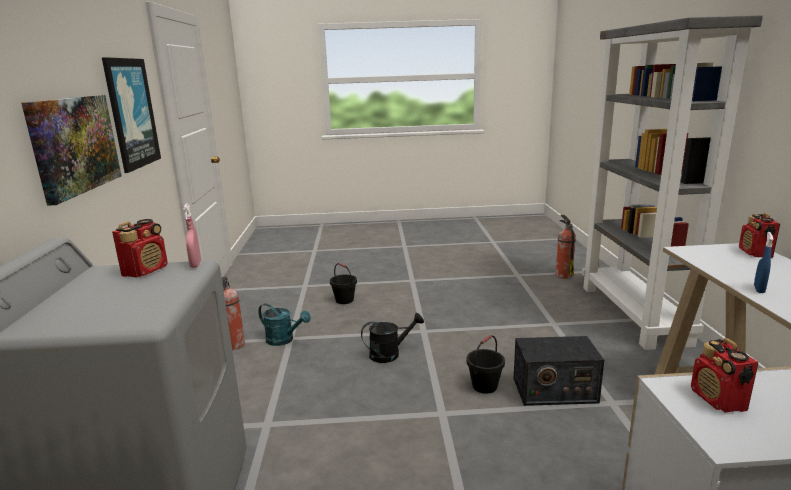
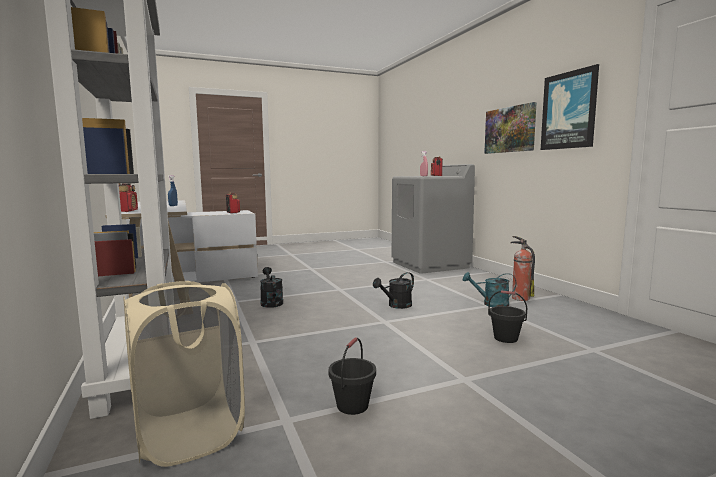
camera: 160 degrees right, 10 degrees down
(485, 386) = (317, 299): black bucket -> black bucket (352, 405)
(554, 390) = (271, 302): radio -> black watering can
(563, 275) = (188, 435): fire extinguisher -> beige laundry basket

